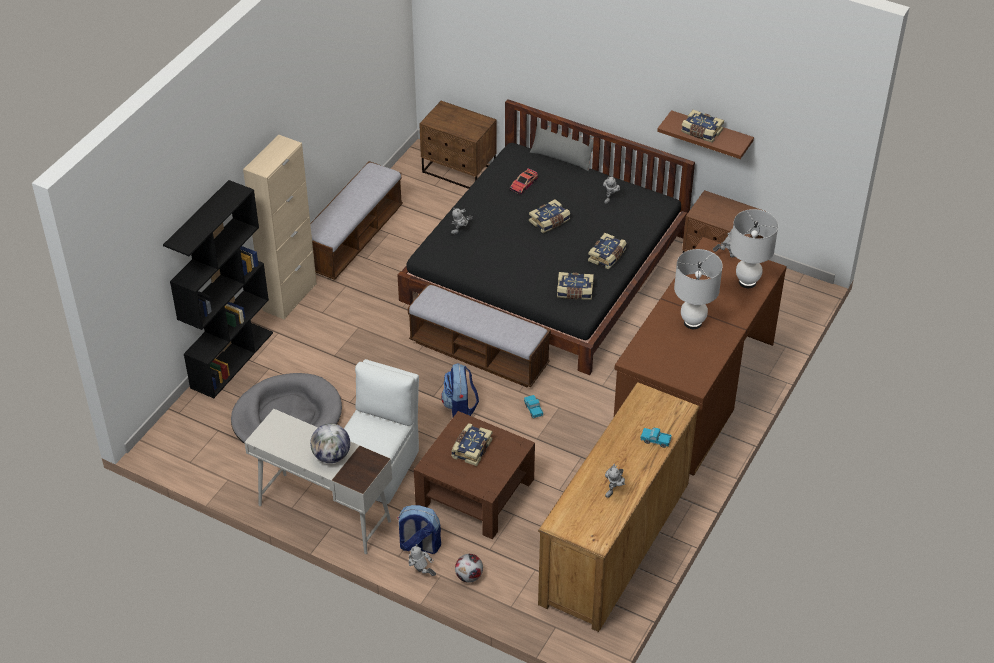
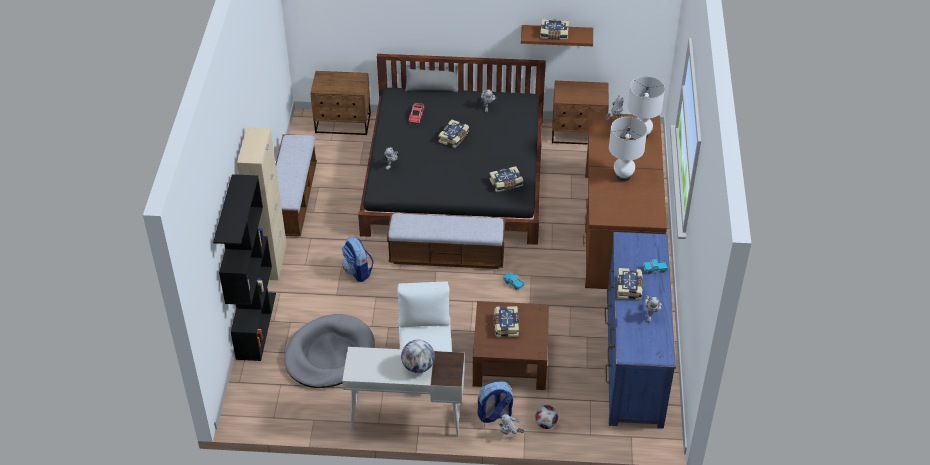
camera: 25 degrees left, 0 degrees up
(460, 407) = (458, 301): backpack -> backpack (358, 271)
(607, 256) = (513, 150): book -> book (629, 288)
(615, 543) = (633, 359): brown dresser -> blue dresser

